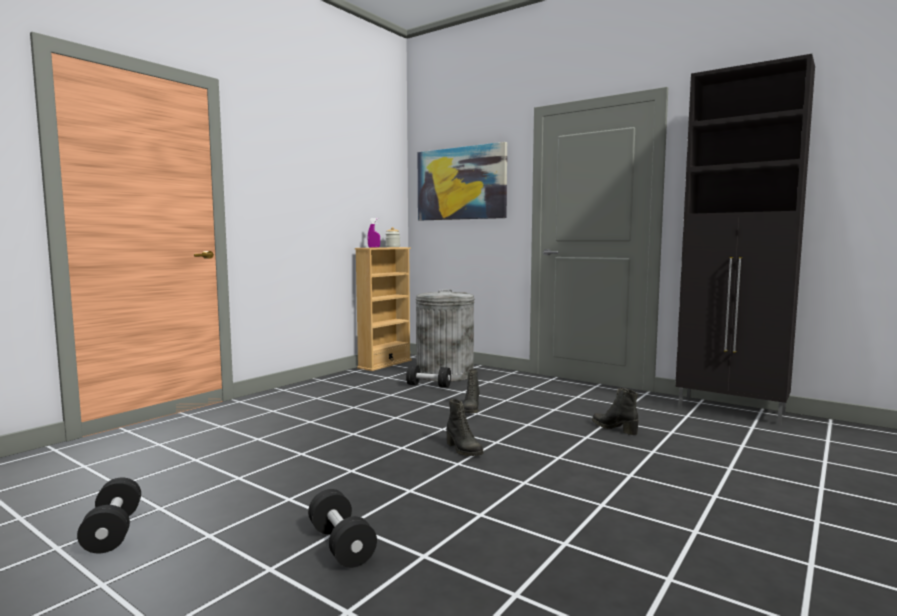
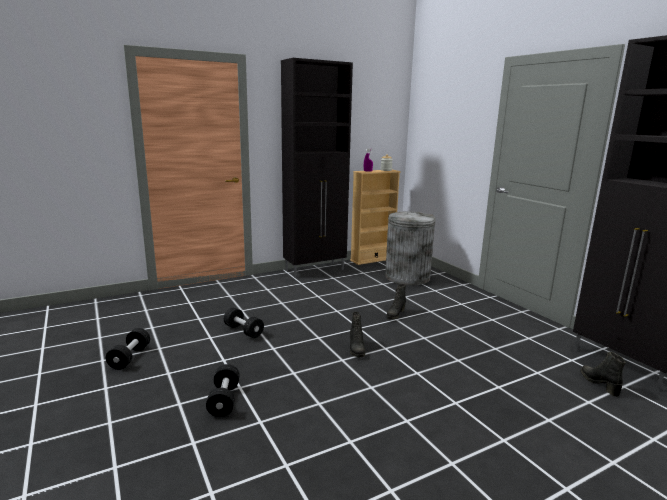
camera: 25 degrees right, 10 degrees up
(321, 382) = (315, 270): none -> black cabinet
(428, 386) = (385, 286): black dumbbell -> black dumbbell (243, 331)
(461, 183) = (444, 120): picture -> none
(614, 428) = (490, 357): black boot -> black boot (599, 384)

